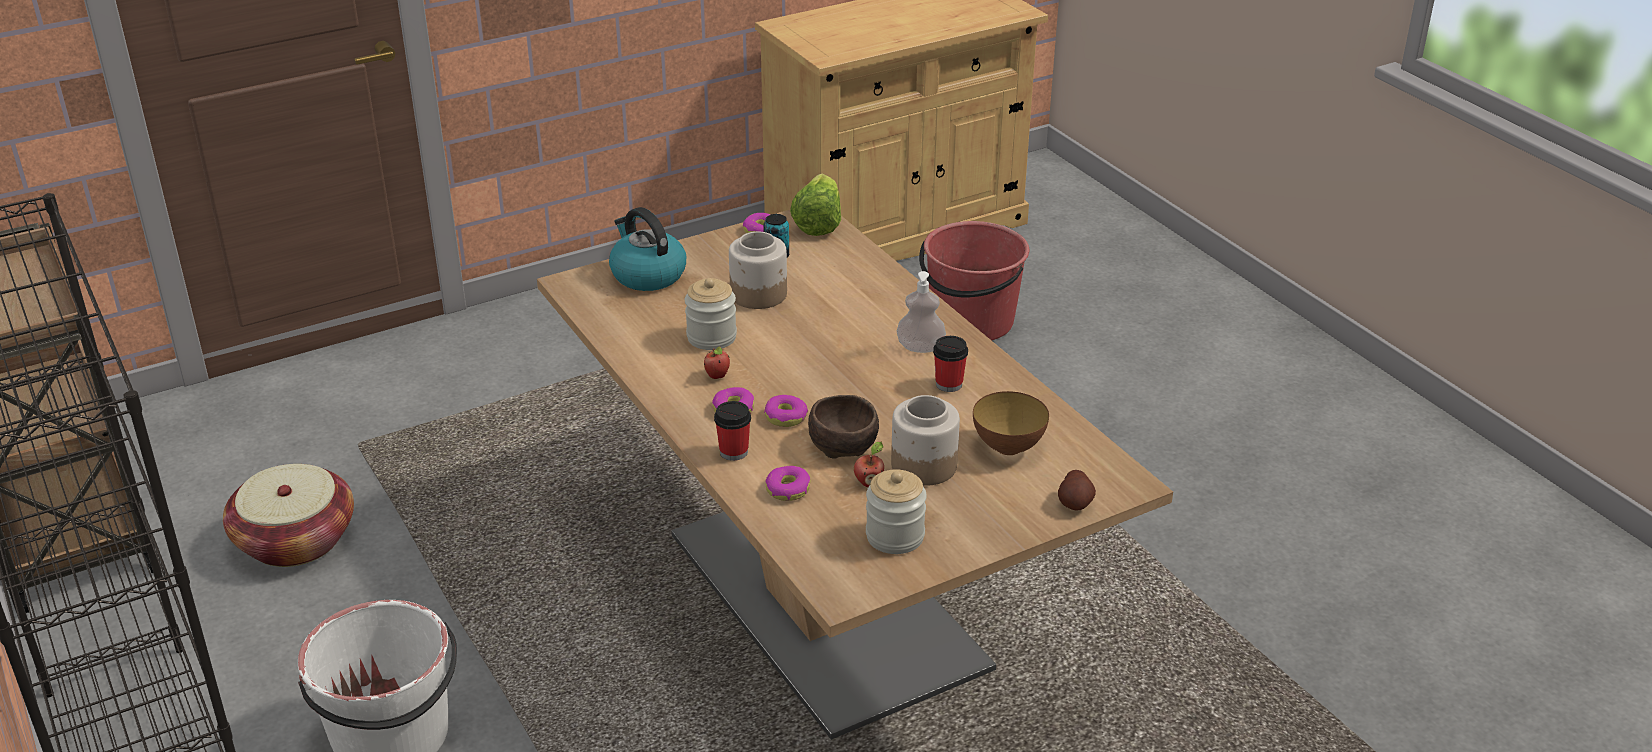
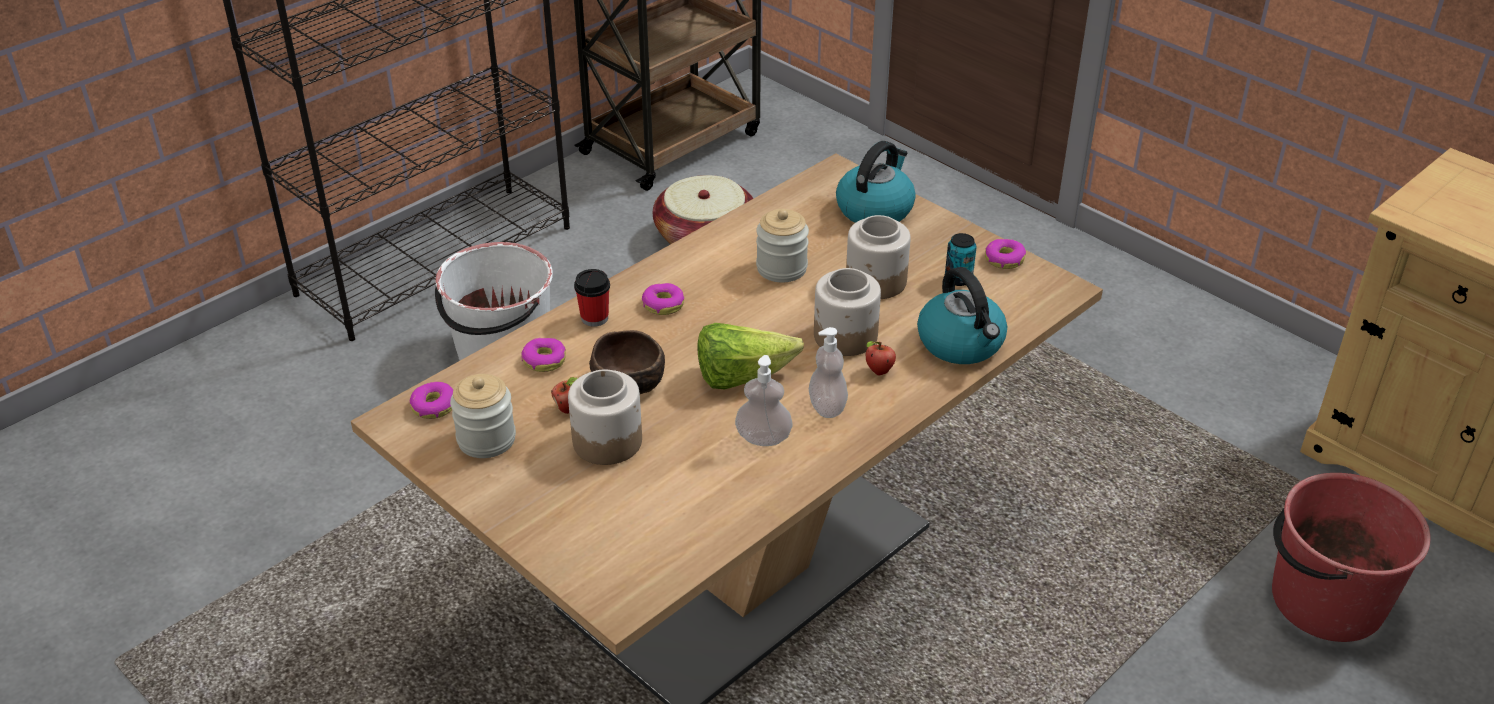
camera: 75 degrees right, 5 degrees up
(718, 376) = (715, 285): apple -> apple (878, 372)
(786, 417) = (662, 338): donut -> donut (433, 406)
(818, 223) = (1046, 293): lettuce -> lettuce (741, 377)
(830, 323) = (845, 337): none -> jar
(865, 272) = (961, 344): none -> kettle
(949, 384) = (763, 438): cup -> soap dispenser
(1008, 447) = (659, 498): bowl -> none
(1075, 503) = (571, 562): potato -> none

